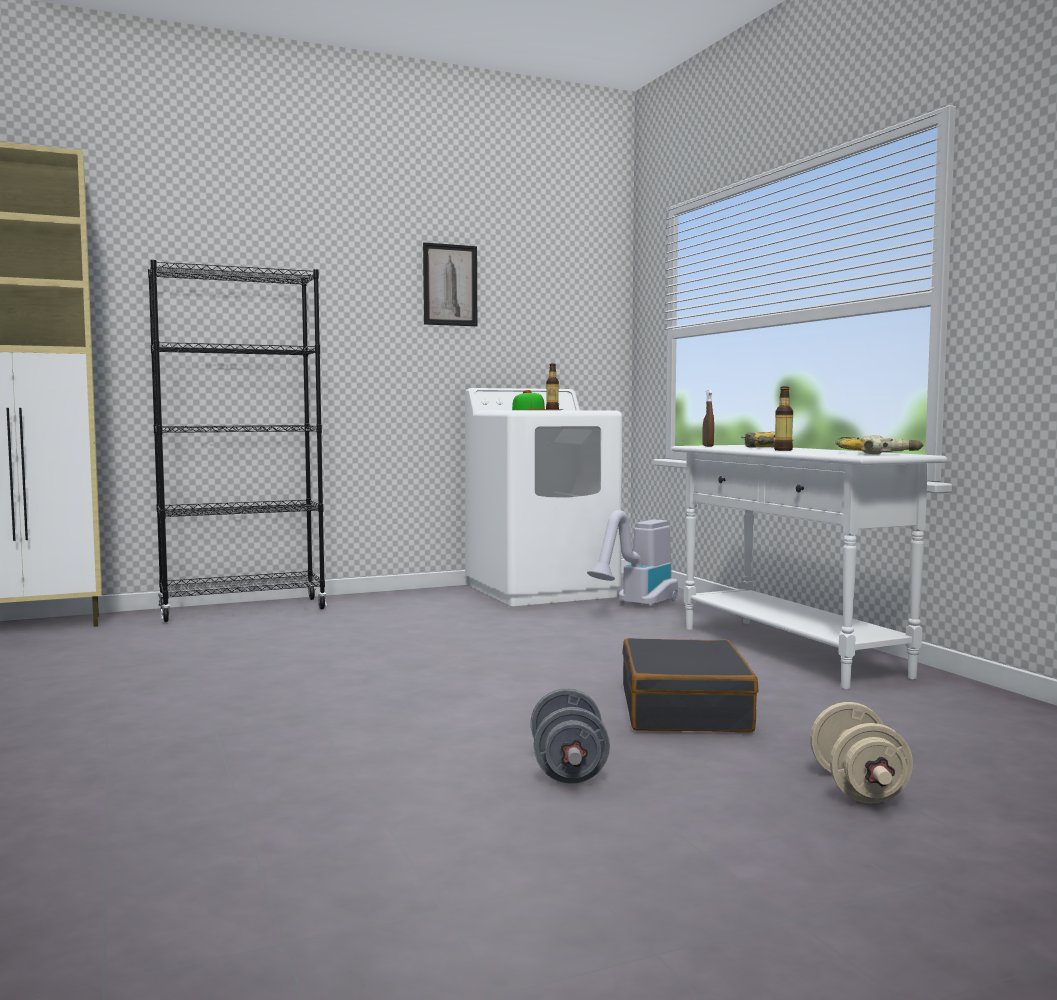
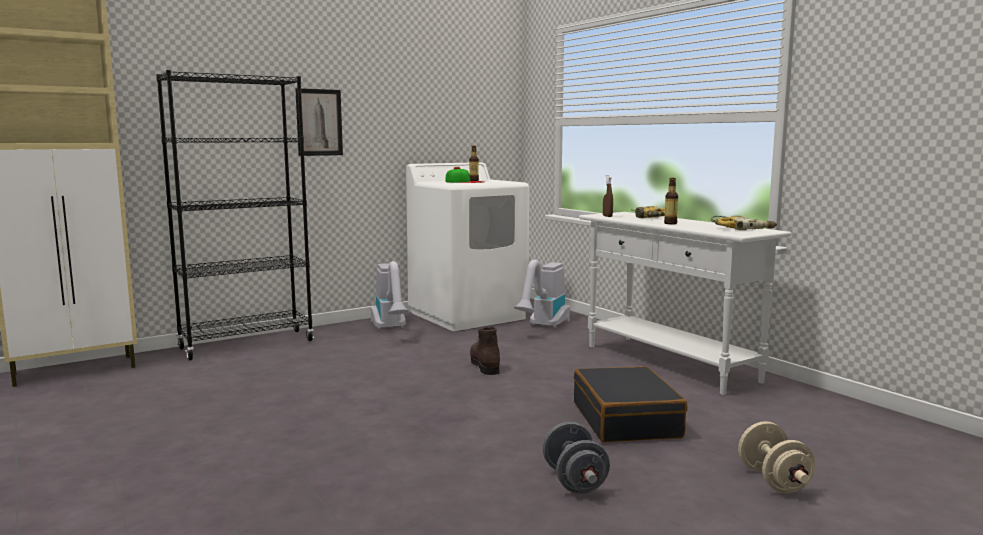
camera: 10 degrees left, 5 degrees up
(432, 601) = (391, 329): none -> vacuum cleaner
(450, 285) = (393, 83): picture -> picture (319, 122)
(529, 642) = (484, 365): none -> brown boot

